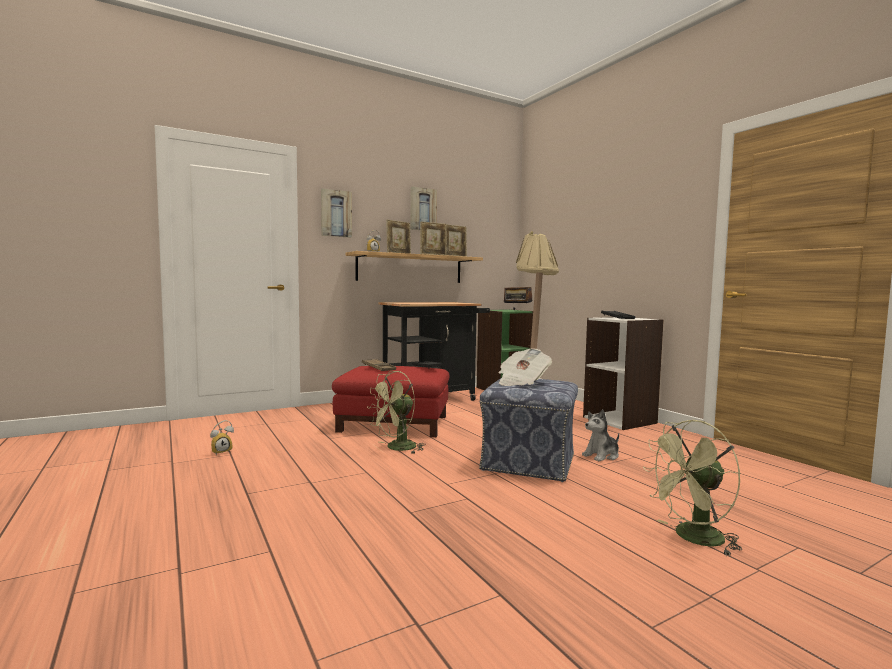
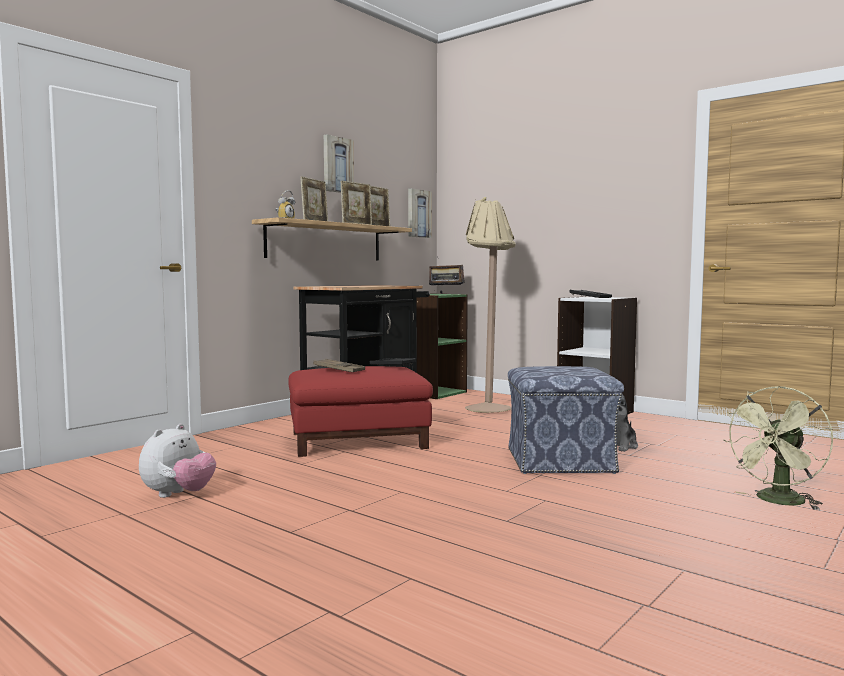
camera: 20 degrees left, 0 degrees up
(221, 452) = (178, 495): alarm clock -> plush toy
(336, 213) = (239, 166): picture -> picture (418, 213)
(396, 448) = (400, 464): green fan -> none
(522, 382) = (552, 370): newspaper -> none

